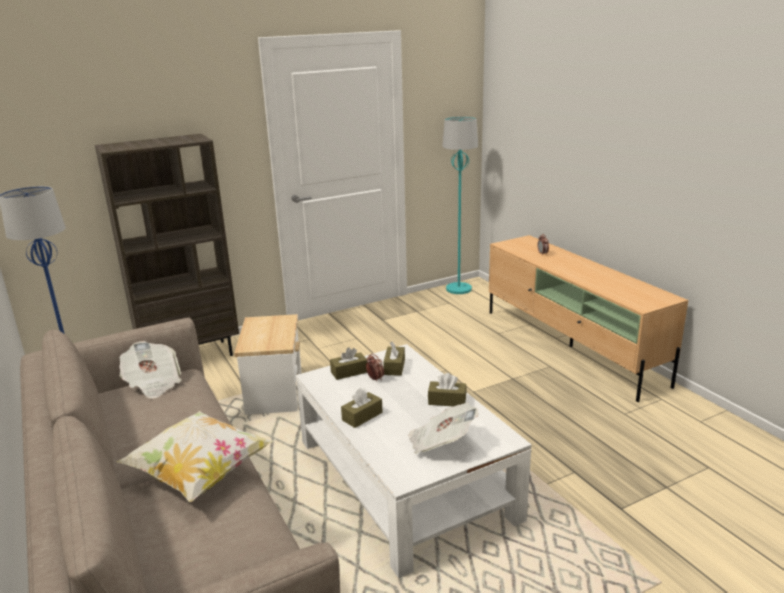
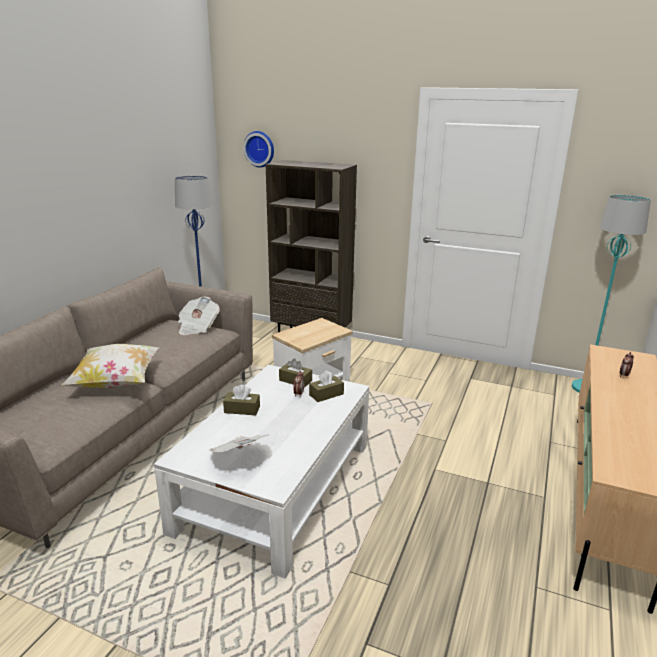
camera: 50 degrees right, 0 degrees up
(51, 136) = (260, 149): none -> wall clock
(447, 400) = (304, 436): brown tissue box -> none

